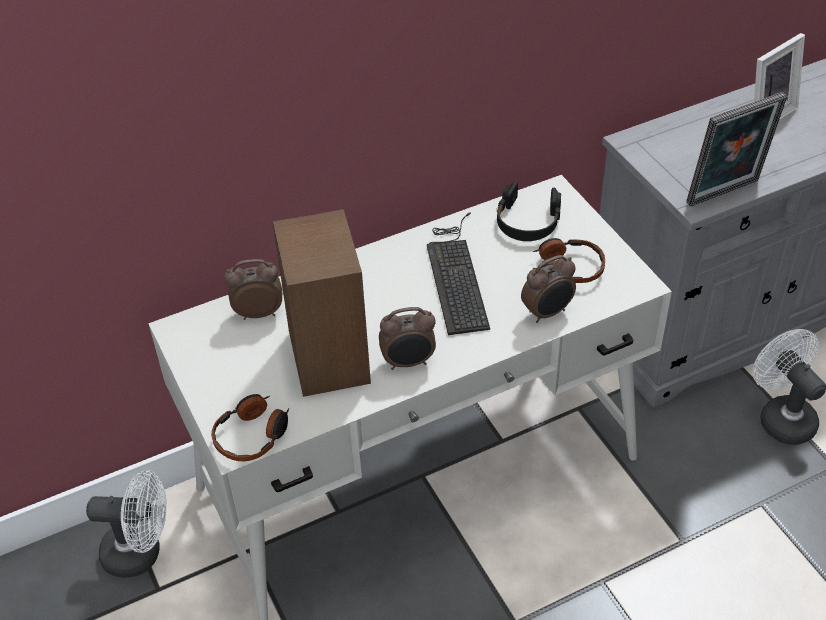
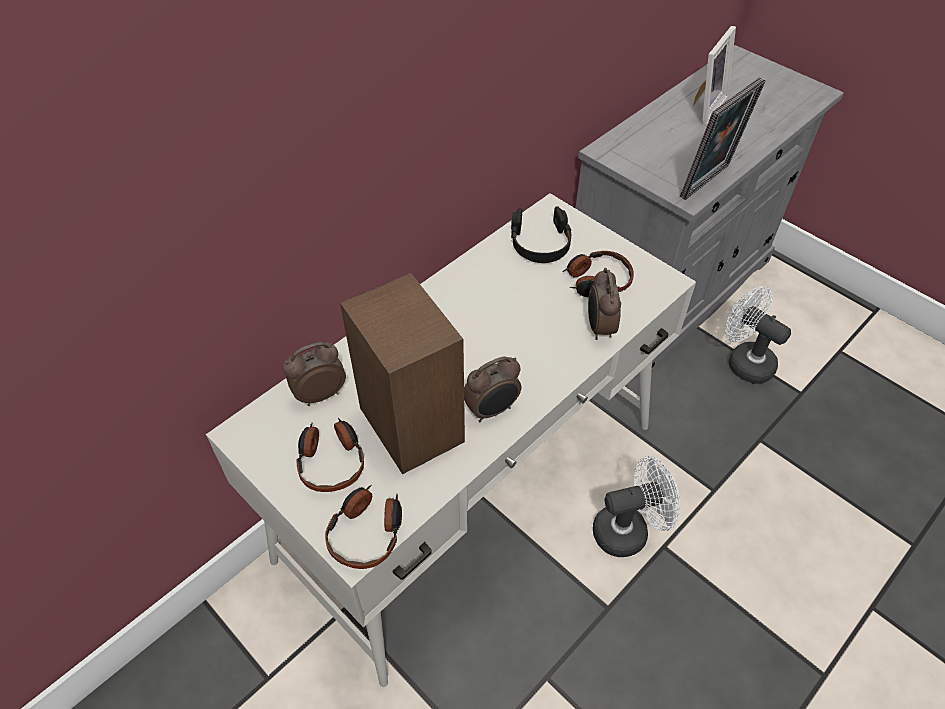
camera: 20 degrees left, 5 degrees up
(141, 553) = (237, 645): white fan -> white fan (628, 530)
(246, 370) = (331, 460): none -> headphones
(456, 275) = (499, 309): keyboard -> none
(548, 313) = (599, 328): alarm clock -> alarm clock turned 135 degrees clockwise

